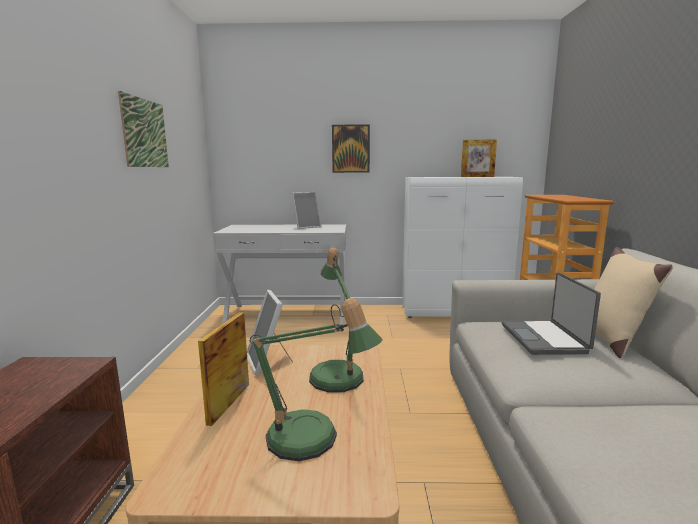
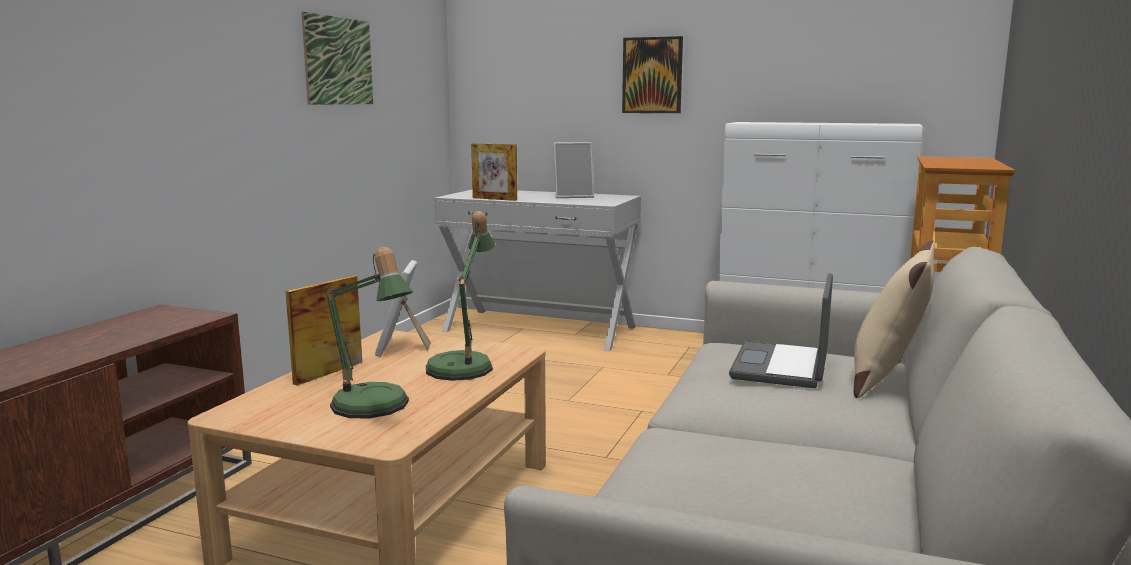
camera: 20 degrees right, 0 degrees up
(477, 176) = (851, 123): picture frame -> picture frame (494, 199)

